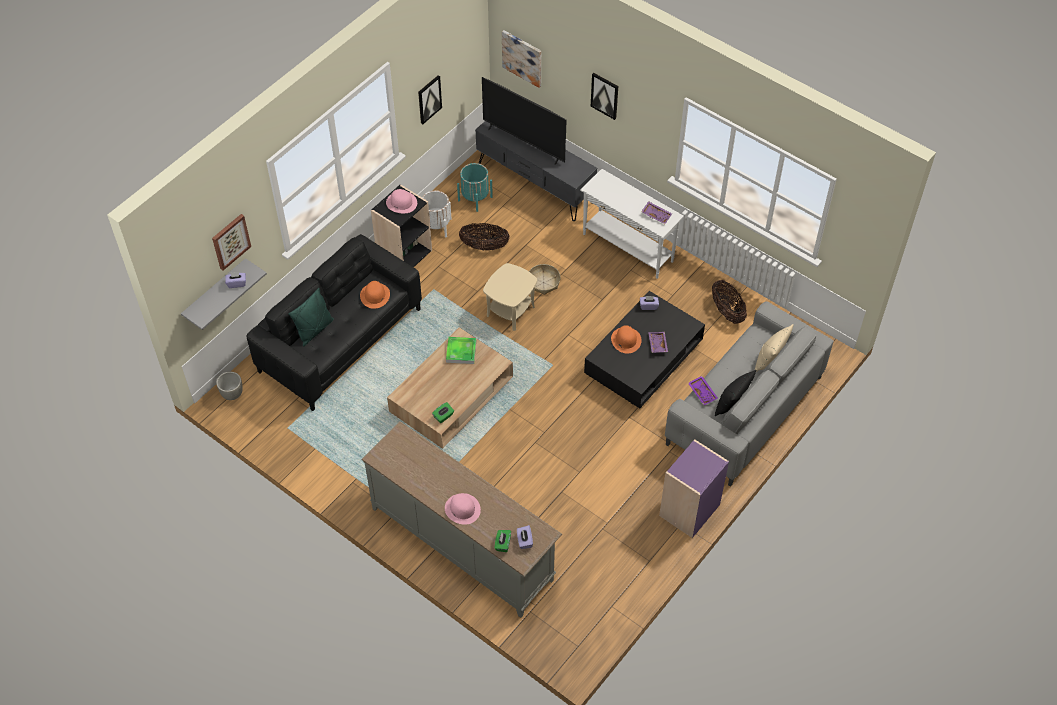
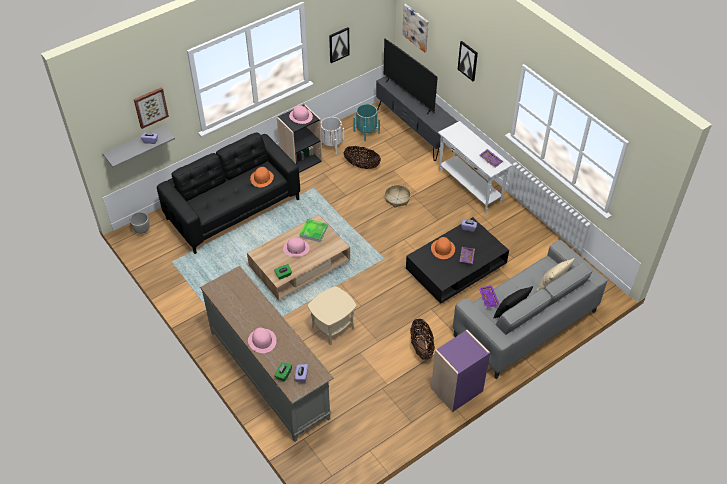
camera: 15 degrees right, 5 degrees down
(314, 330) = (209, 193): green pillow -> none
(447, 378) = (296, 248): none -> pink hat
(510, 311) = (365, 214): beige side table -> beige side table (332, 327)
(727, 311) = (533, 247): basket -> basket (421, 347)

